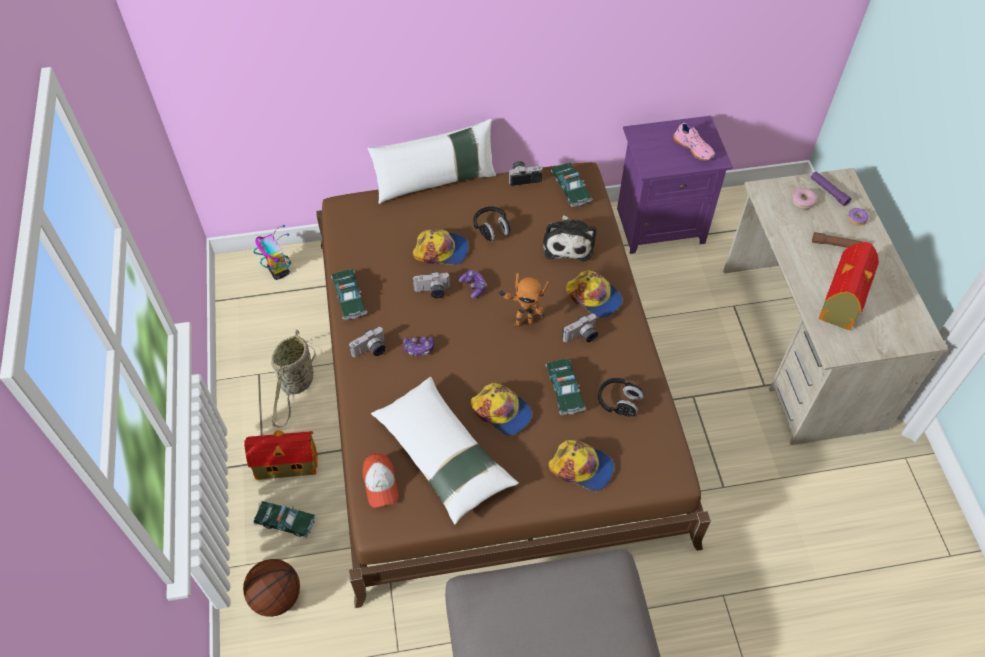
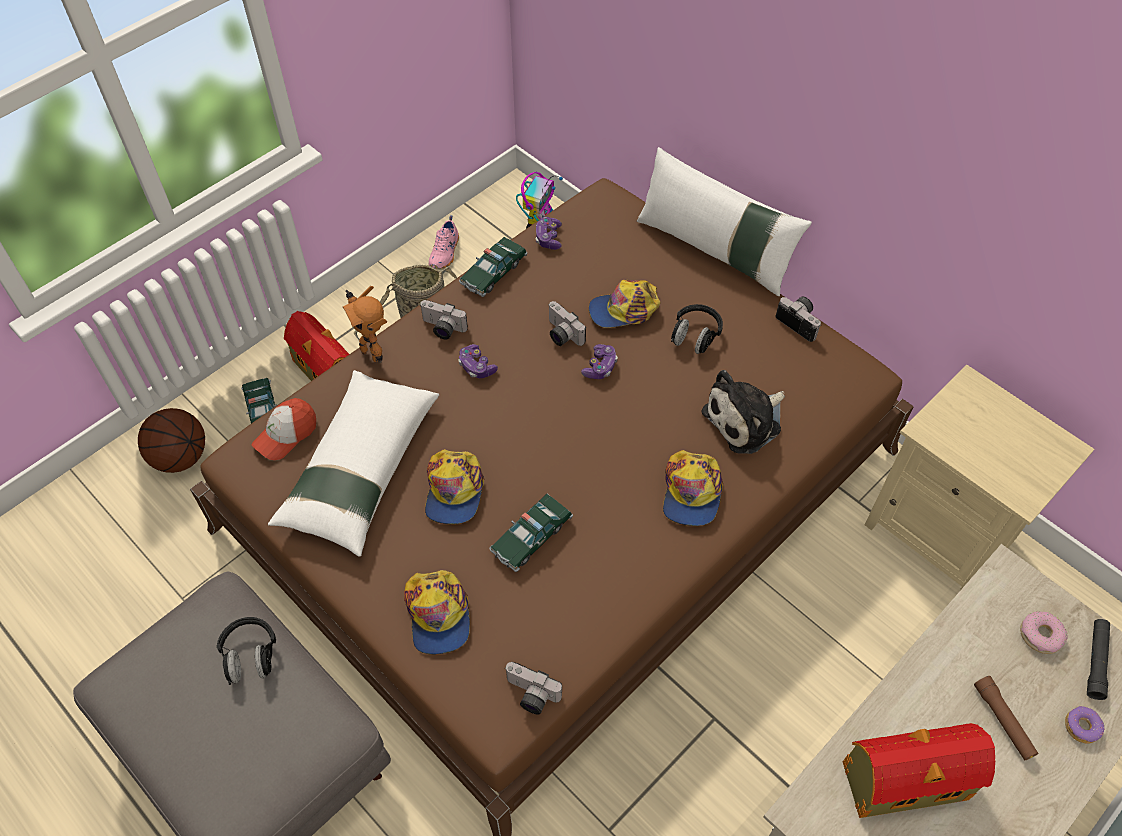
camera: 55 degrees right, 0 degrees up
(348, 254) = (548, 238): none -> game controller
(441, 250) = (624, 310): cap -> cap turned 105 degrees clockwise
(522, 321) = (592, 439): toy robot -> toy robot (372, 352)
(570, 189) = (829, 376): toy car -> none
(581, 337) = (622, 512): camera -> camera (530, 695)
(619, 402) = (558, 604): black headphones -> black headphones (250, 656)
(659, 224) = (941, 532): purple nightstand -> beige nightstand
(694, 148) = (1014, 460): pink shoe -> pink shoe (445, 253)
(828, 191) = (1095, 661): purple flashlight -> black flashlight

